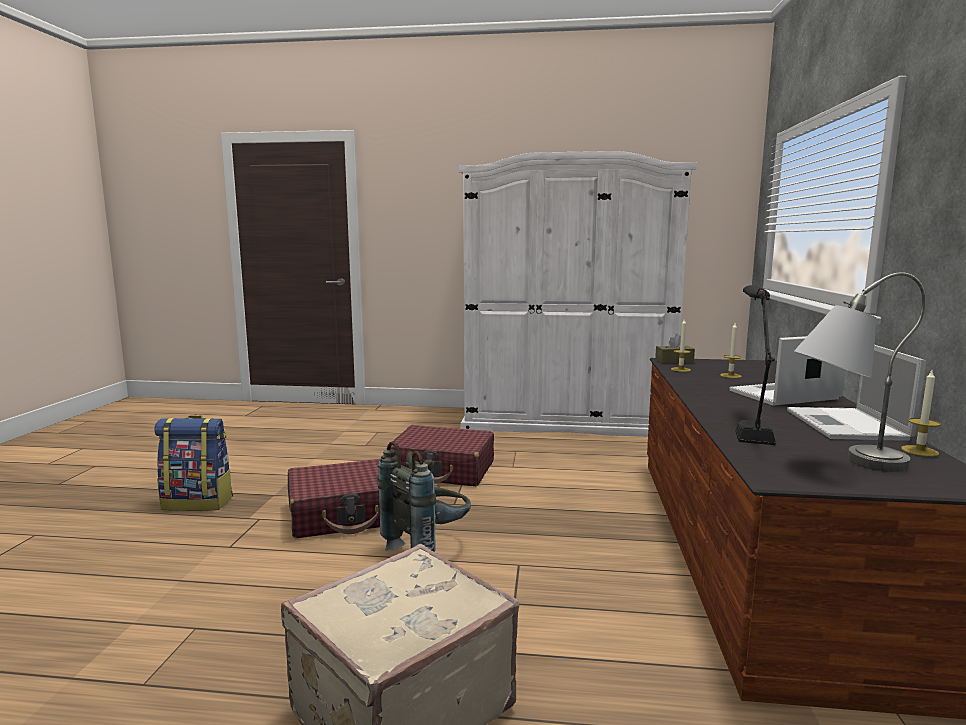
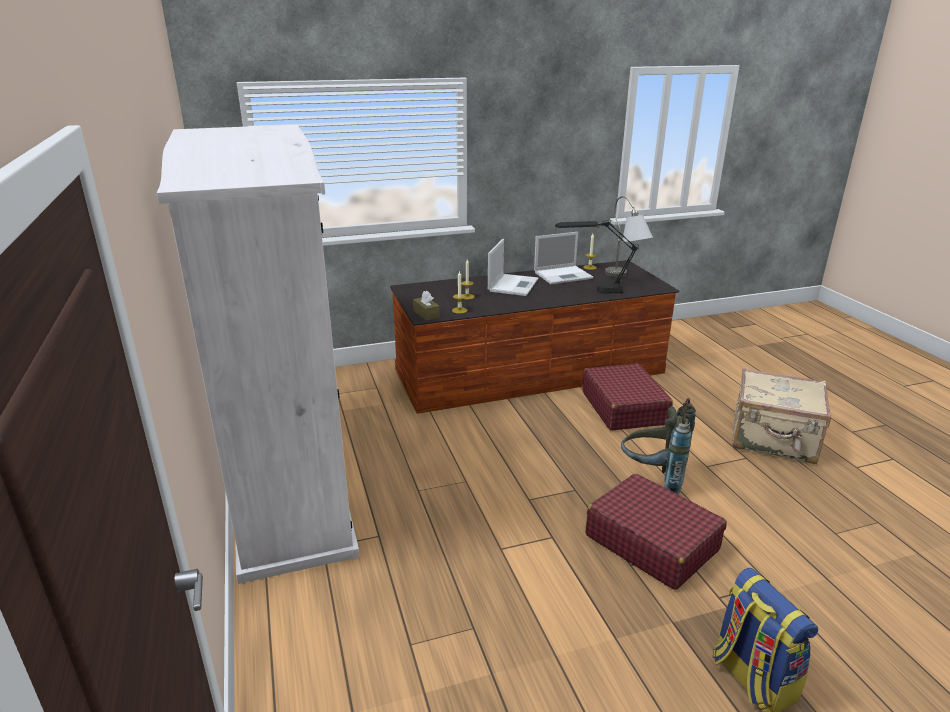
camera: 115 degrees left, 15 degrees up
(443, 470) = (507, 523): red suitcase -> red suitcase (623, 408)
(782, 395) = (513, 285): laptop -> laptop turned 120 degrees counterclockwise

